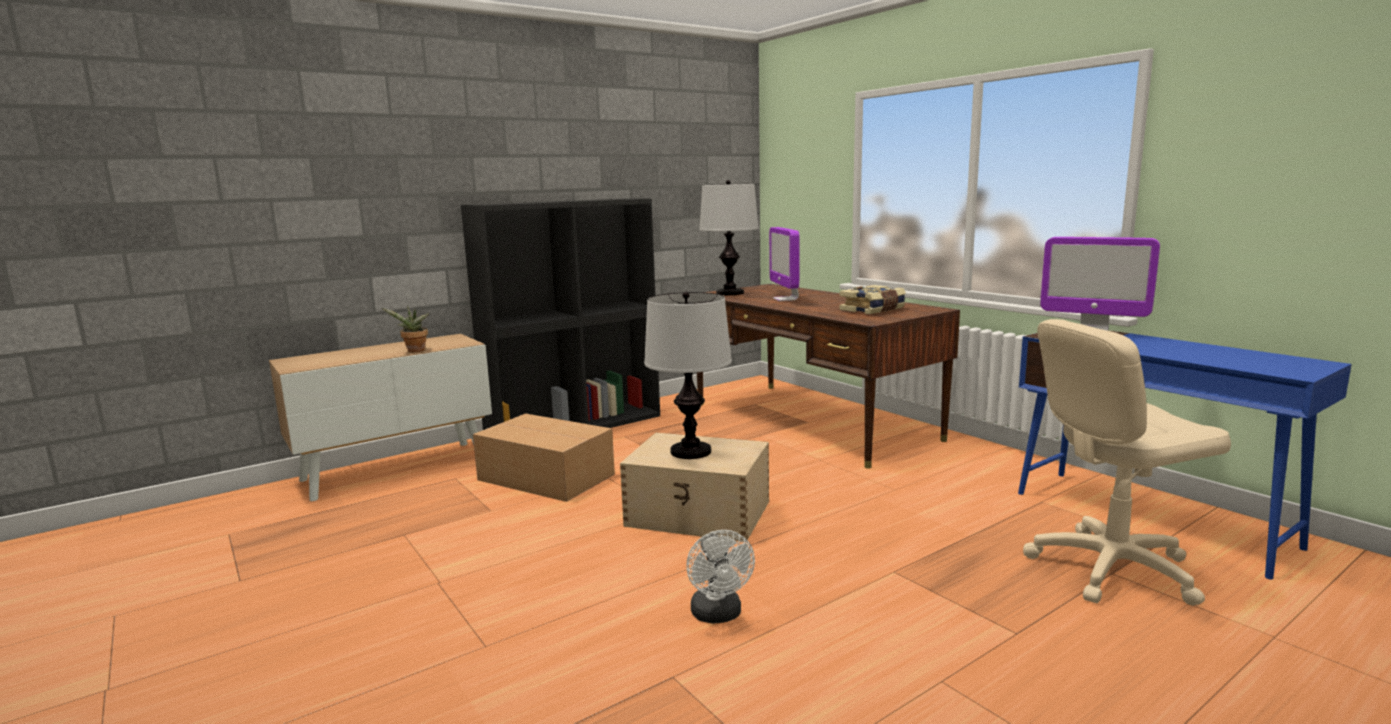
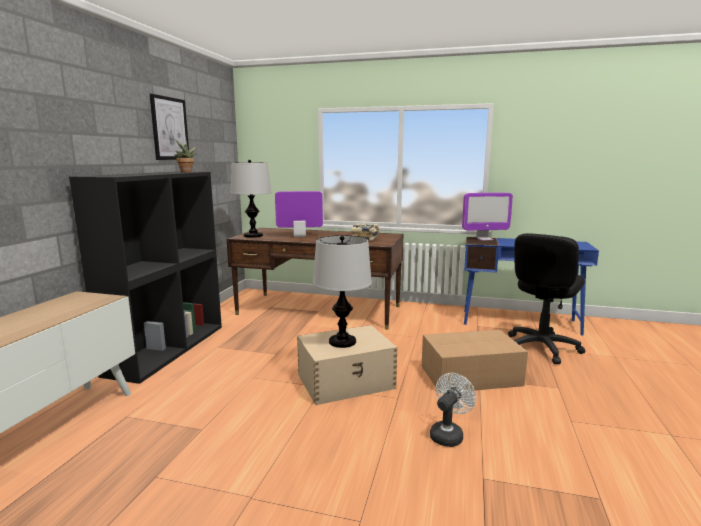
camera: 40 degrees left, 0 degrees up
(414, 351) = (70, 313): potted plant -> potted plant (186, 172)
(545, 476) = (204, 391): cardboard box -> cardboard box (469, 375)
(621, 142) = (169, 128): none -> picture
(718, 615) = (448, 434): white fan -> white fan turned 90 degrees counterclockwise
(785, 299) = (299, 236): monitor -> monitor turned 135 degrees clockwise
(1111, 568) = (541, 347): beige office chair -> black office chair

